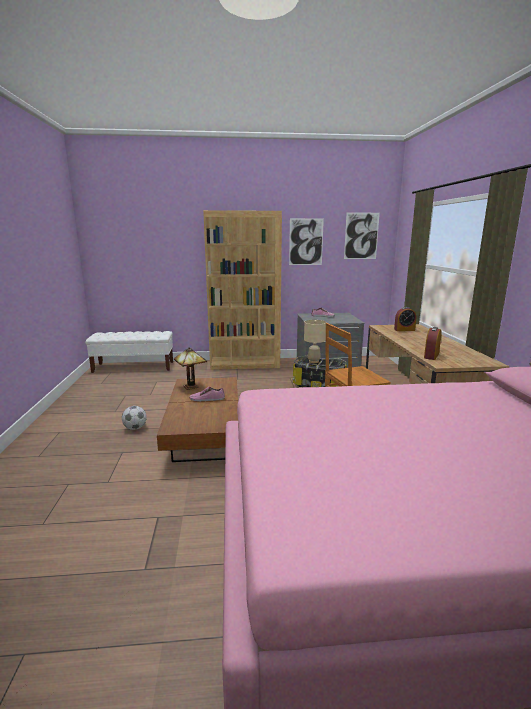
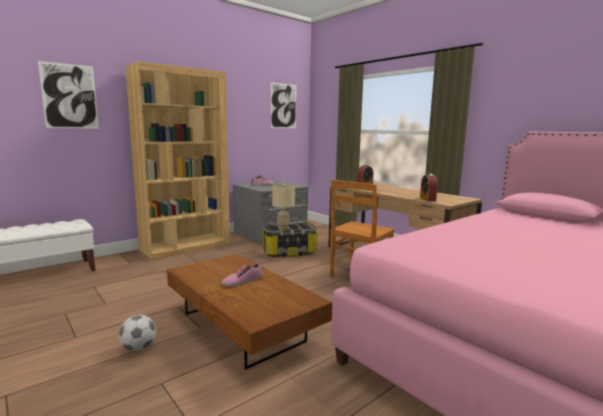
camera: 35 degrees left, 5 degrees down
(192, 386) = (201, 272): table lamp -> none
(306, 242) = (236, 109): picture -> picture (70, 96)

